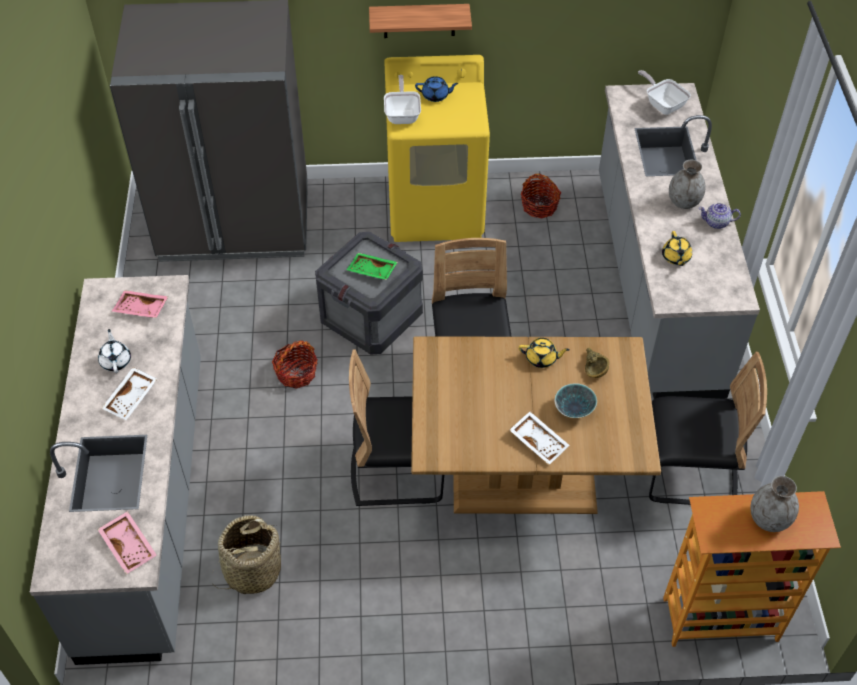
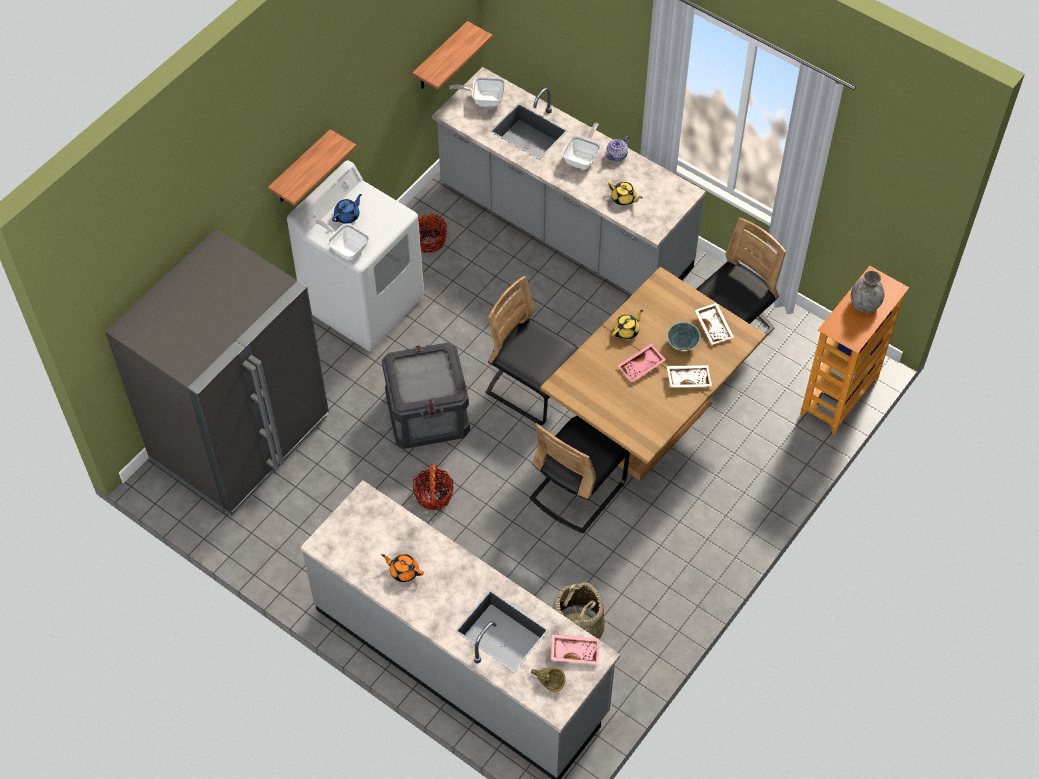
camera: 50 degrees left, 5 degrees up
(116, 361) = (403, 571): white teapot -> orange teapot
(132, 398) = (448, 580): white tray -> white tray (714, 327)
(141, 309) = (368, 528): pink tray -> pink tray (641, 367)
(371, 271) = (428, 377): green tray -> none
(436, 208) = (364, 303): yellow washing machine -> white washing machine
(592, 367) = (659, 309): brown bowl -> brown bowl (547, 681)
(648, 37) = (440, 58): none -> shelf
(684, 202) = (583, 158): grey vase -> frying pan

